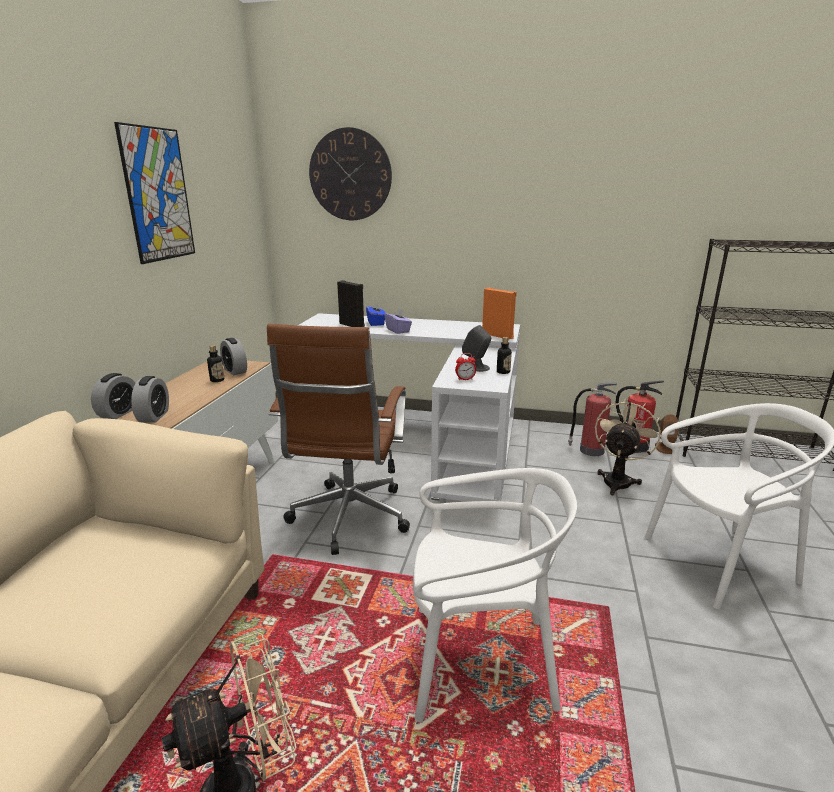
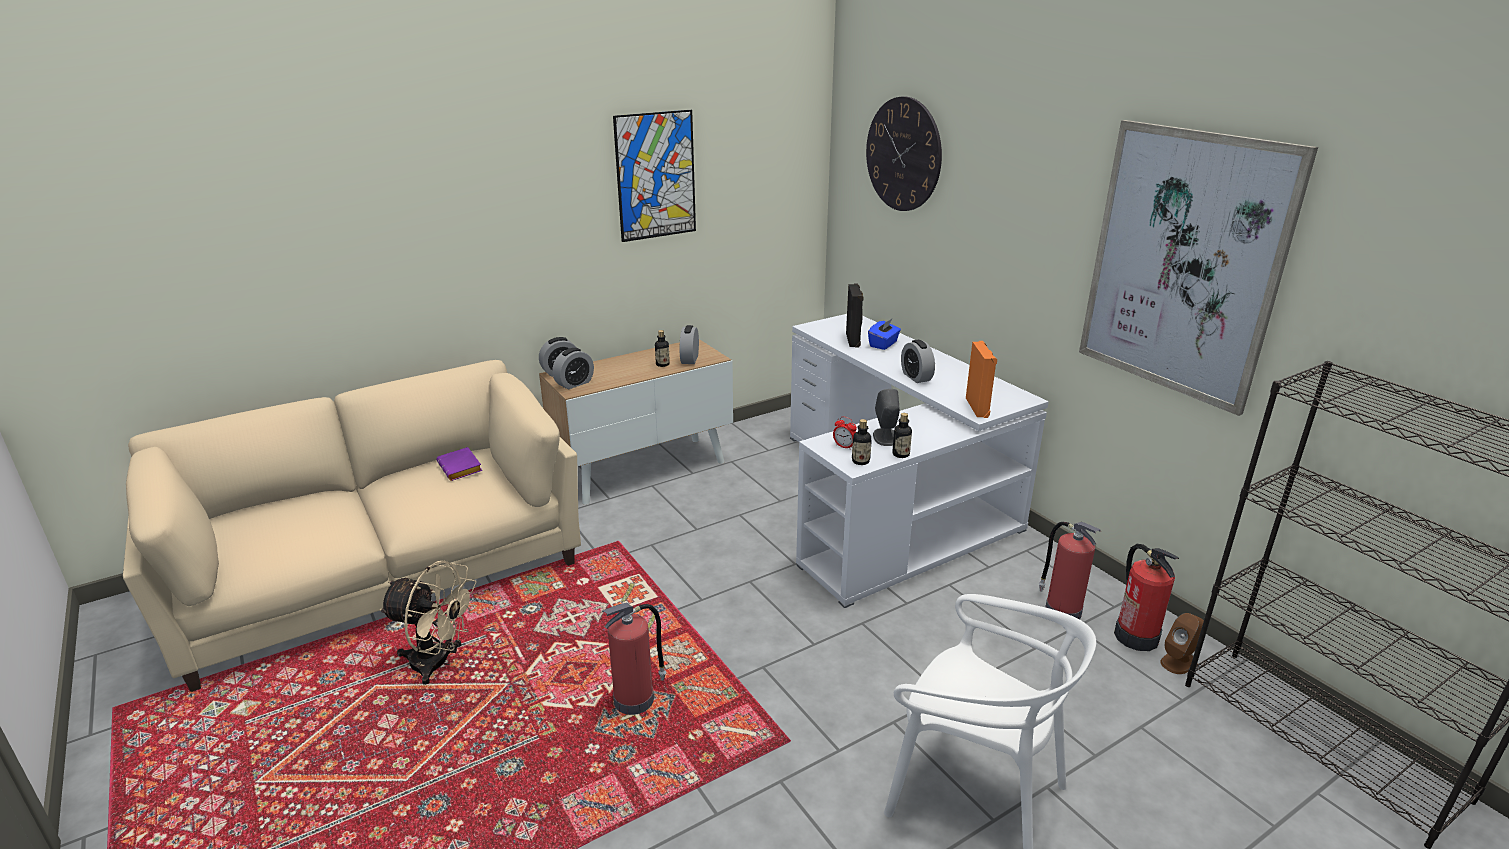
camera: 45 degrees right, 5 degrees up
(94, 547) = (462, 468): none -> purple book
(348, 519) = (705, 545): brown office chair -> none
(398, 330) = (884, 362): purple tissue box -> none
(433, 332) = (916, 377): none -> alarm clock
(479, 661) = (636, 700): white chair -> fire extinguisher
(492, 383) = (860, 461): none -> bottle
(608, 204) = (1183, 264): none -> picture
(618, 480) = (1029, 657): beige fan -> none

